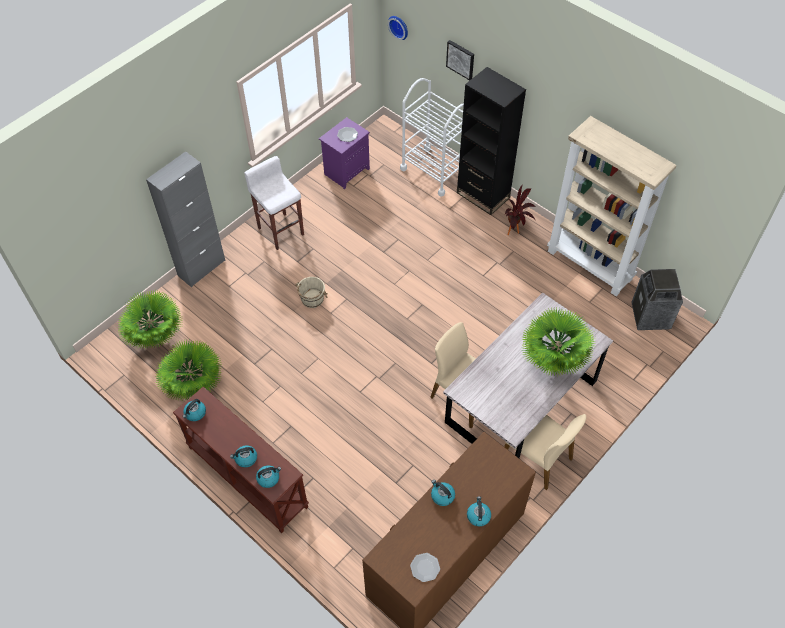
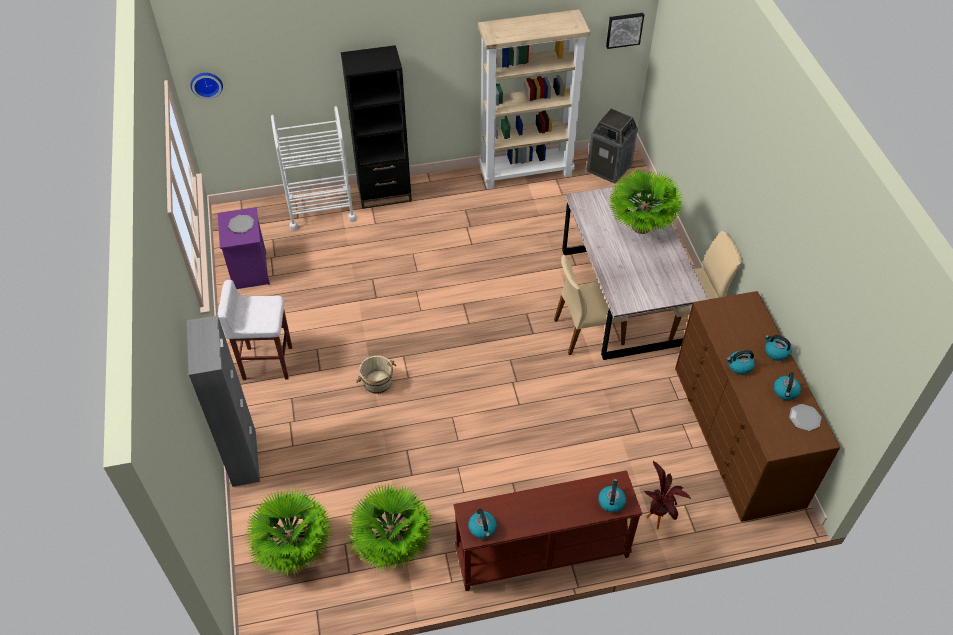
camera: 55 degrees left, 5 degrees down
(246, 459) = (573, 510): kettle -> kettle (785, 392)
(461, 59) = (302, 67): picture -> picture (624, 29)
(516, 231) = (446, 196): potted plant -> potted plant (658, 517)

